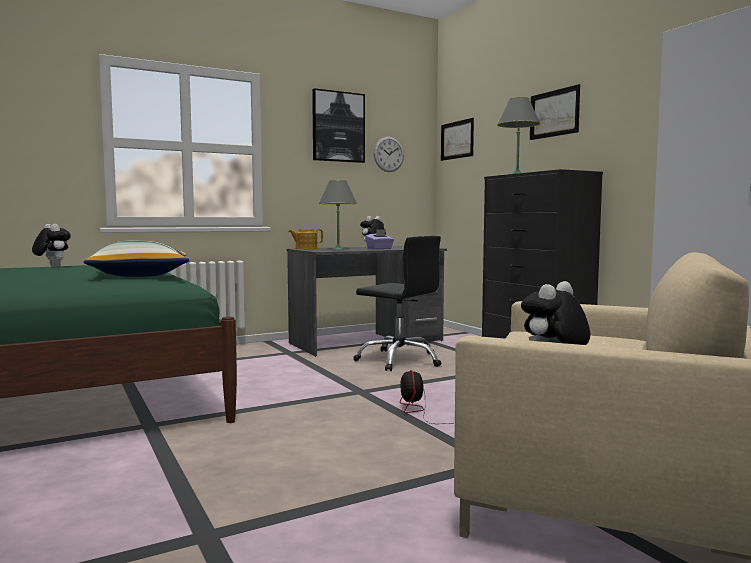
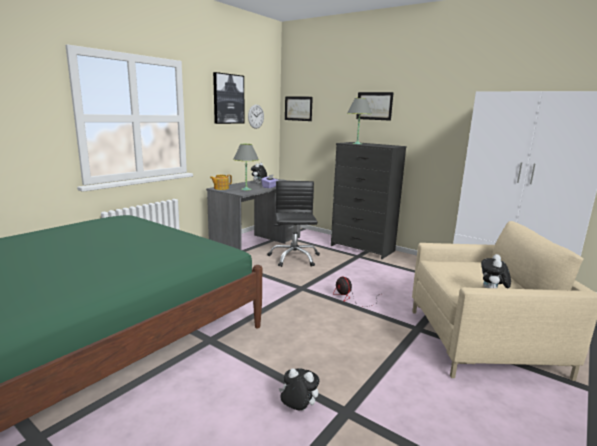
camera: 25 degrees left, 10 degrees up
(52, 267) = (77, 231): plush toy -> plush toy (298, 409)
(140, 275) = (183, 241): pillow -> none
(399, 360) = (294, 258): black office chair -> black office chair turned 105 degrees counterclockwise

